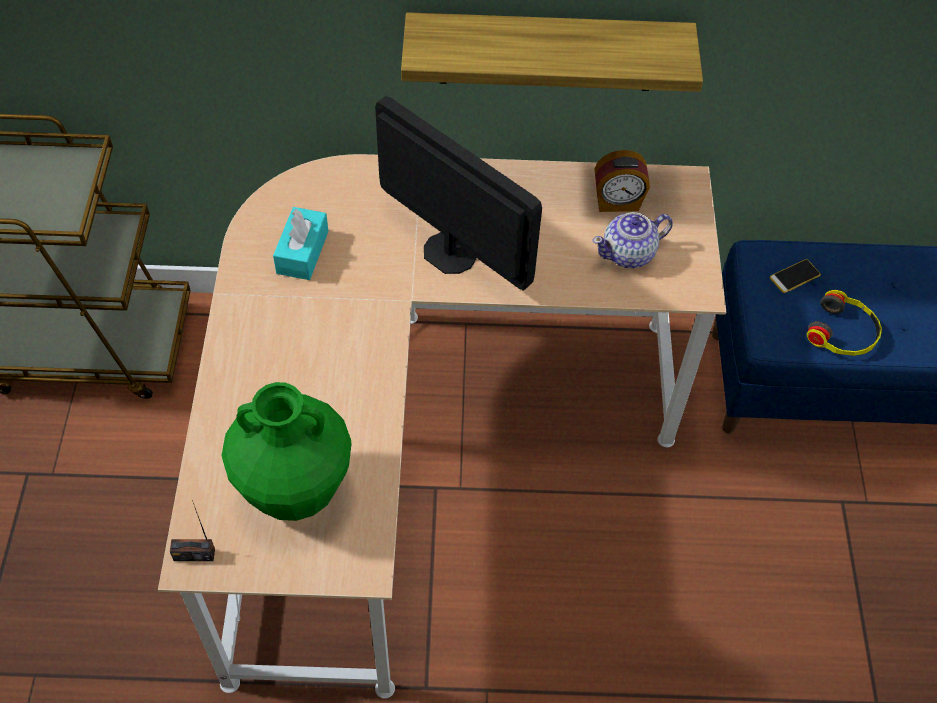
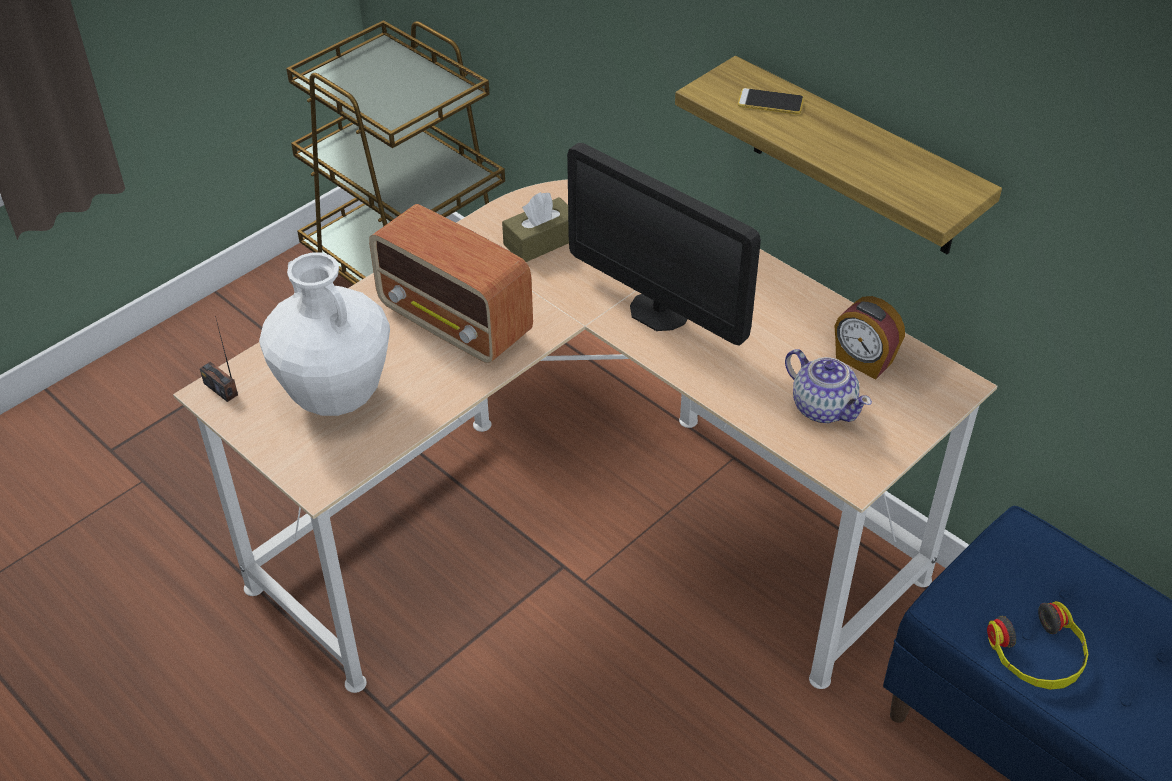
camera: 45 degrees right, 10 degrees down
(296, 490) = (337, 396): green vase -> white vase
(302, 252) = (541, 241): turquoise tissue box -> brown tissue box
(316, 364) = (456, 323): none -> radio
(450, 253) = (659, 311): monitor -> monitor turned 135 degrees clockwise
(629, 254) = (823, 407): teapot -> teapot turned 150 degrees counterclockwise
(794, 276) = (1043, 573): phone -> phone (770, 102)

